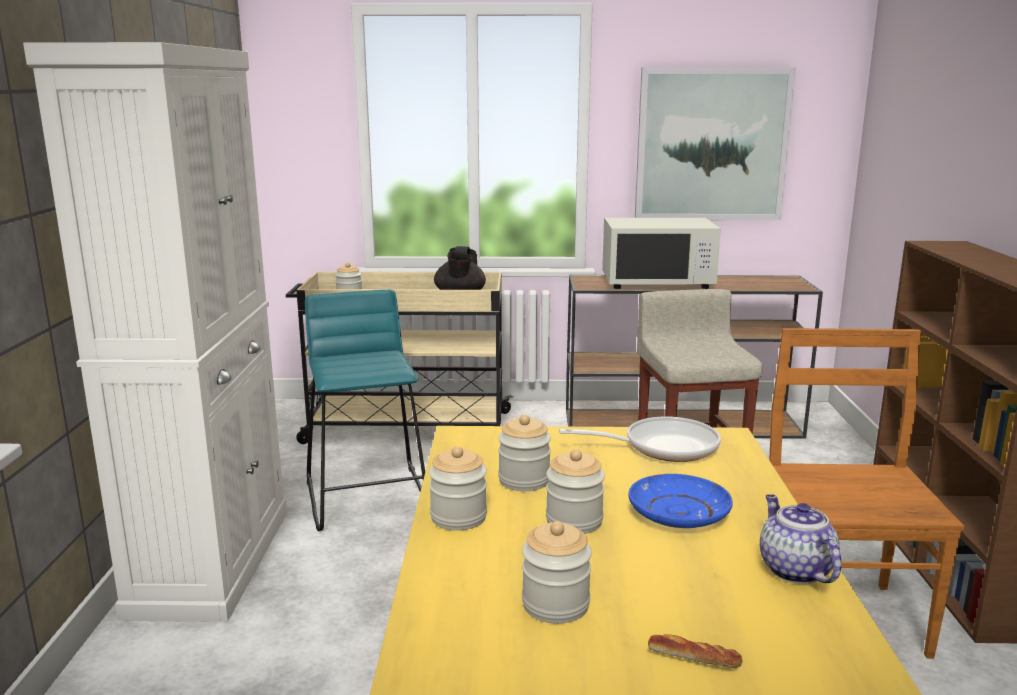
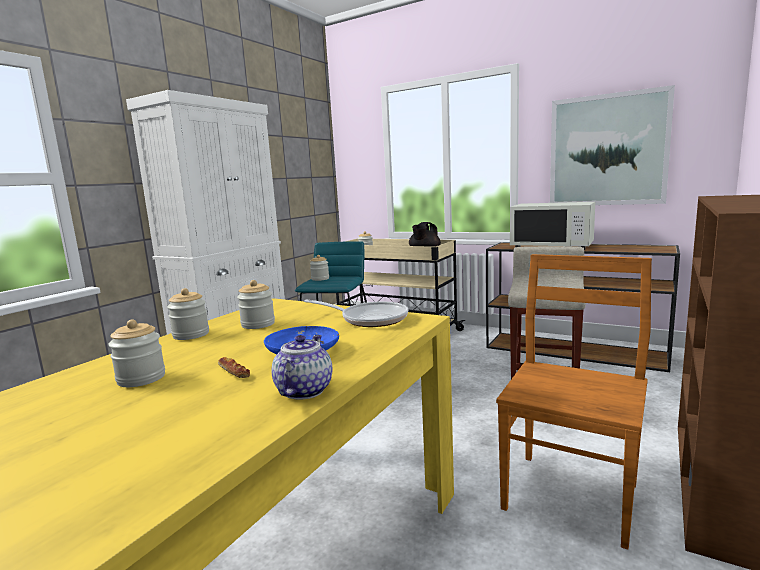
camera: 30 degrees right, 5 degrees down
(574, 521) = (239, 345): jar -> jar (320, 279)
(694, 657) = (141, 419): bread -> bread (234, 372)

